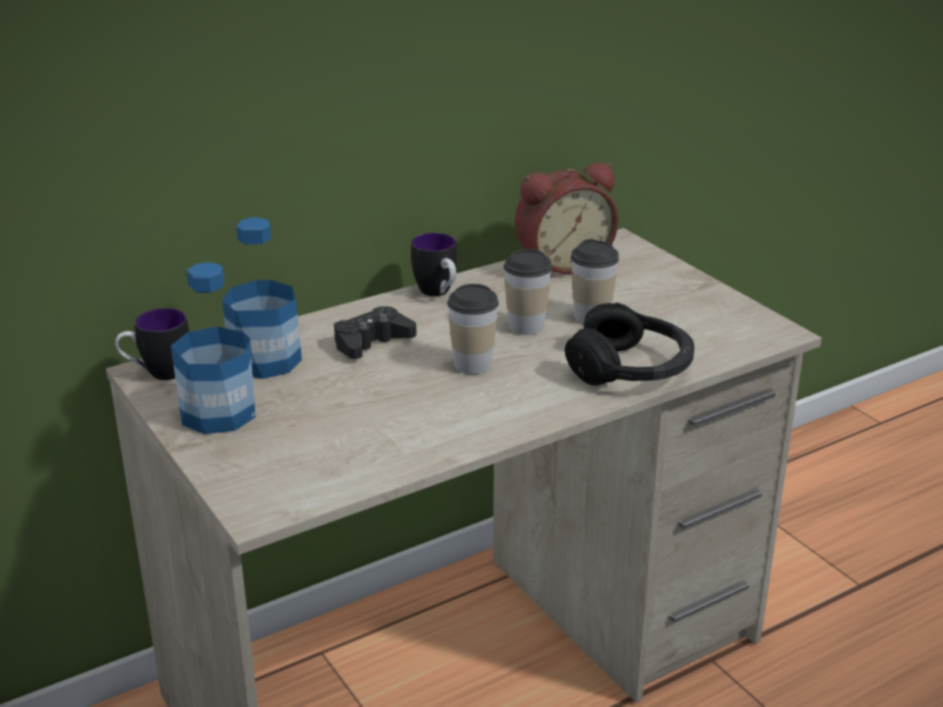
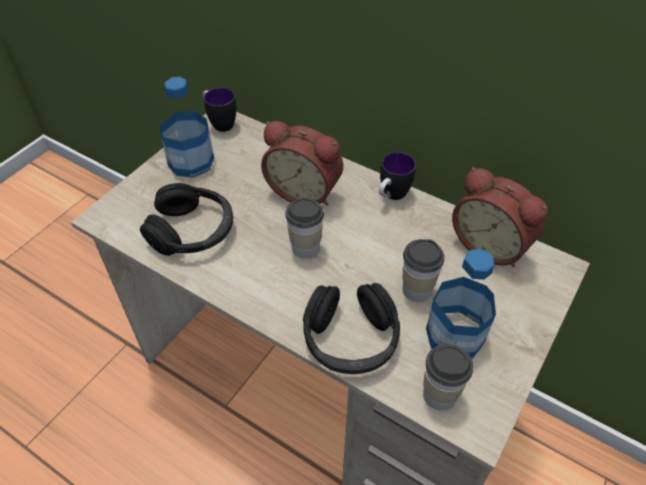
camera: 65 degrees right, 20 degrees up
(265, 360) = (257, 155): bottle -> bottle (454, 335)
(367, 437) = (192, 231): none -> black headphones
(372, 342) = (305, 190): black game controller -> alarm clock
(526, 326) = (376, 257): cup -> cup (439, 395)

